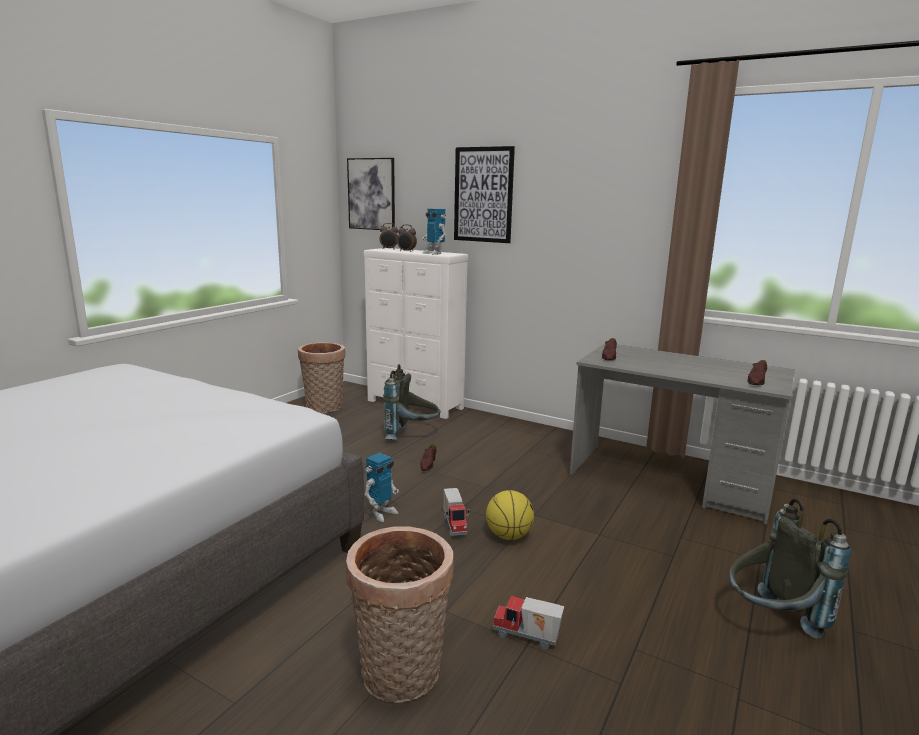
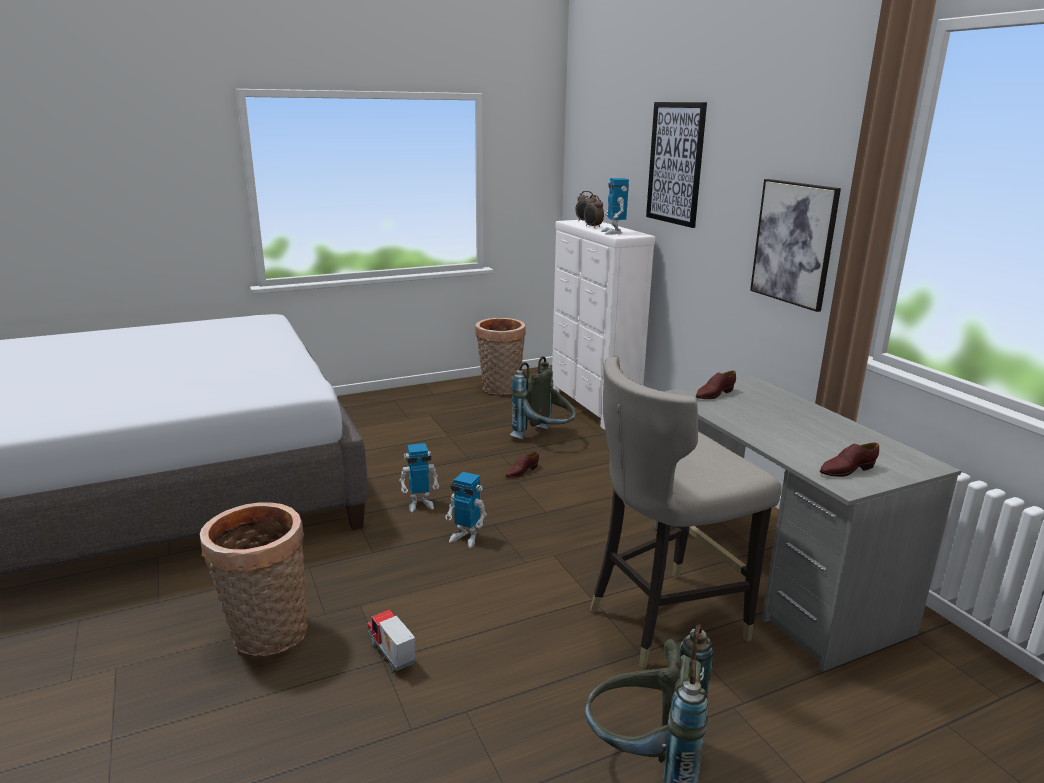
camera: 35 degrees right, 5 degrees up
(371, 194) = (587, 154): picture -> picture (794, 243)
(455, 525) = (466, 538): toy truck -> toy robot
(508, 535) = (500, 565): basketball -> none
(656, 530) = (664, 620): none -> grey stool

